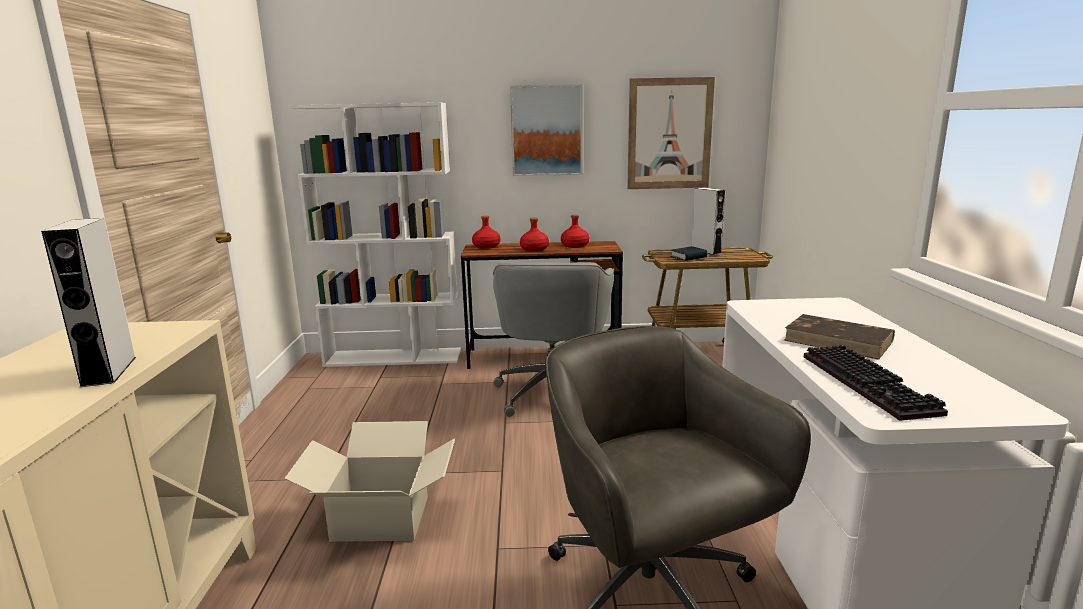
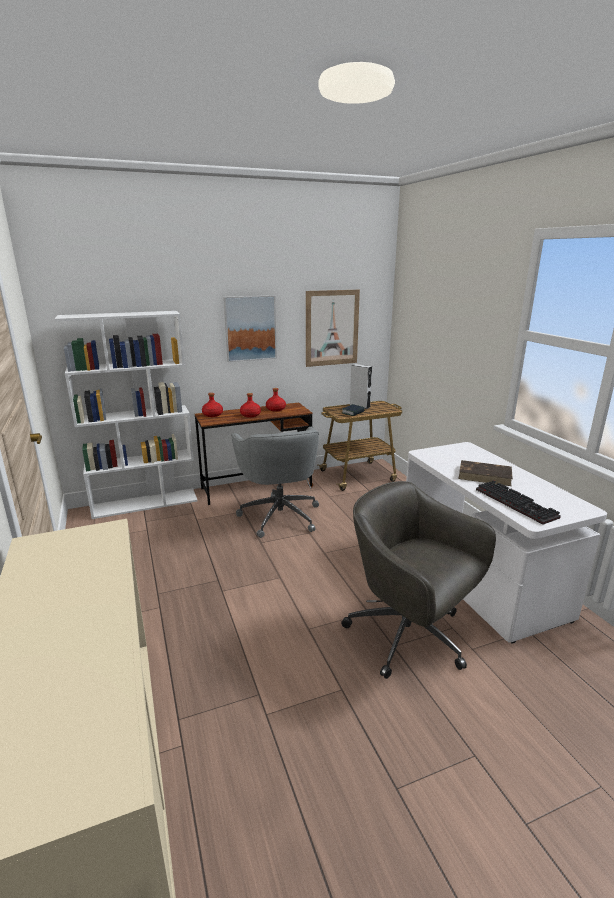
camera: 20 degrees left, 5 degrees up
(109, 371) = (108, 575): grey speaker -> none
(381, 517) = (220, 625): cardboard box -> none

